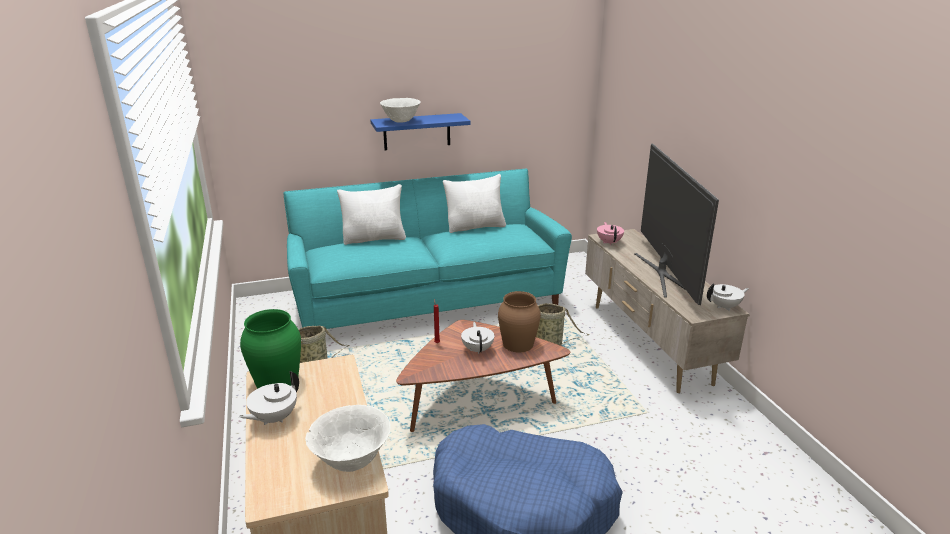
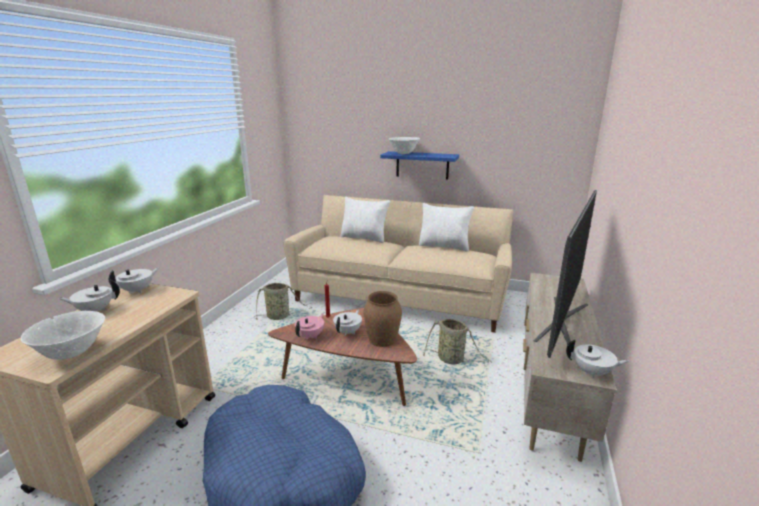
camera: 35 degrees right, 5 degrees down
(277, 380) = (138, 290): green vase -> white teapot
(427, 299) = (400, 296): turquoise sofa -> beige sofa
(609, 242) = (542, 283): pink teapot -> pink teapot (311, 336)

